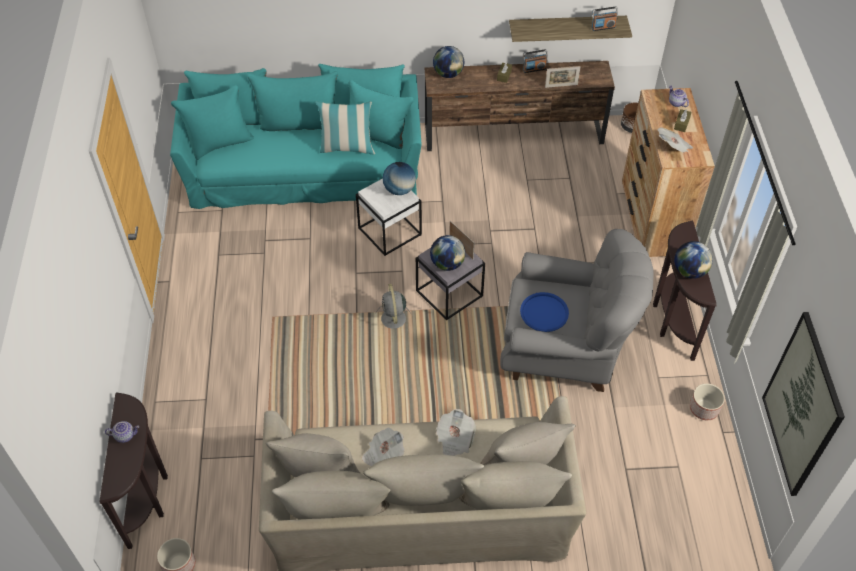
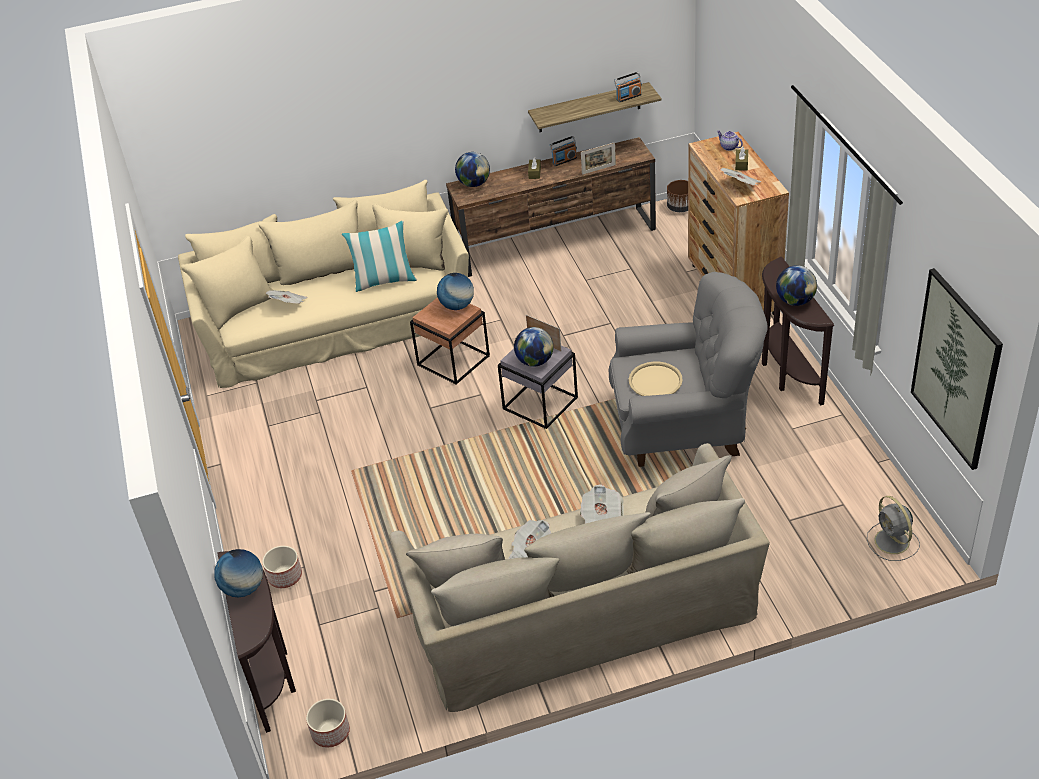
camera: 10 degrees left, 10 degrees down
(125, 435) = (243, 588): teapot -> globe
(261, 151) = (289, 304): none -> newspaper
(304, 167) = (336, 321): turquoise sofa -> beige sofa
(389, 231) = (452, 361): white side table -> brown side table
(393, 320) = (488, 442): grey fan -> grey fan (892, 542)
(544, 312) = (655, 381): blue tray -> beige tray
(704, 408) = (850, 445): planter -> planter (285, 576)

